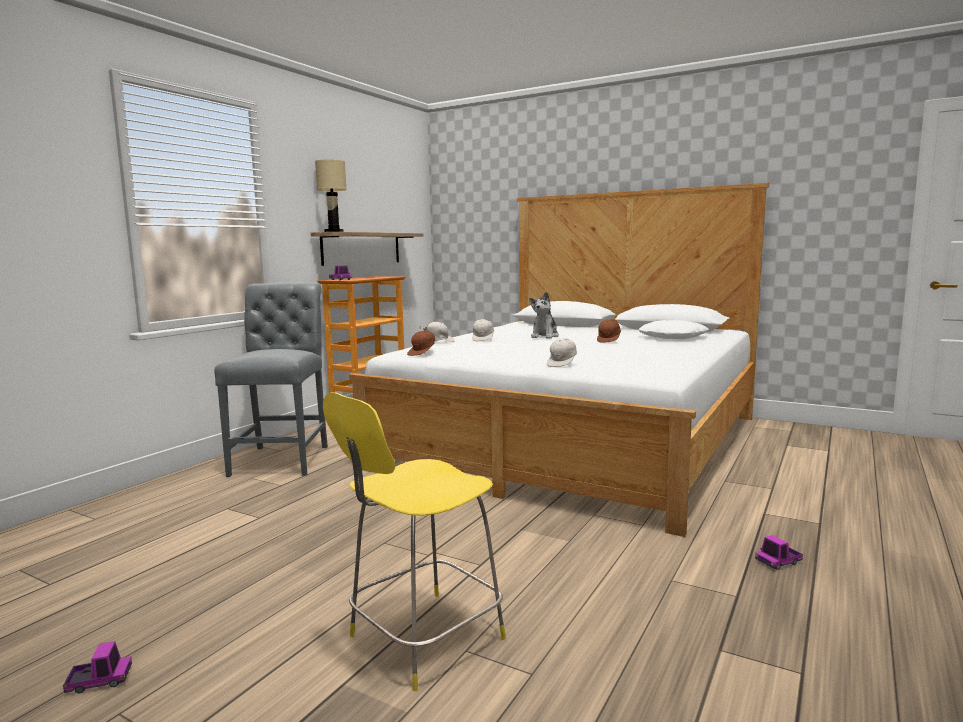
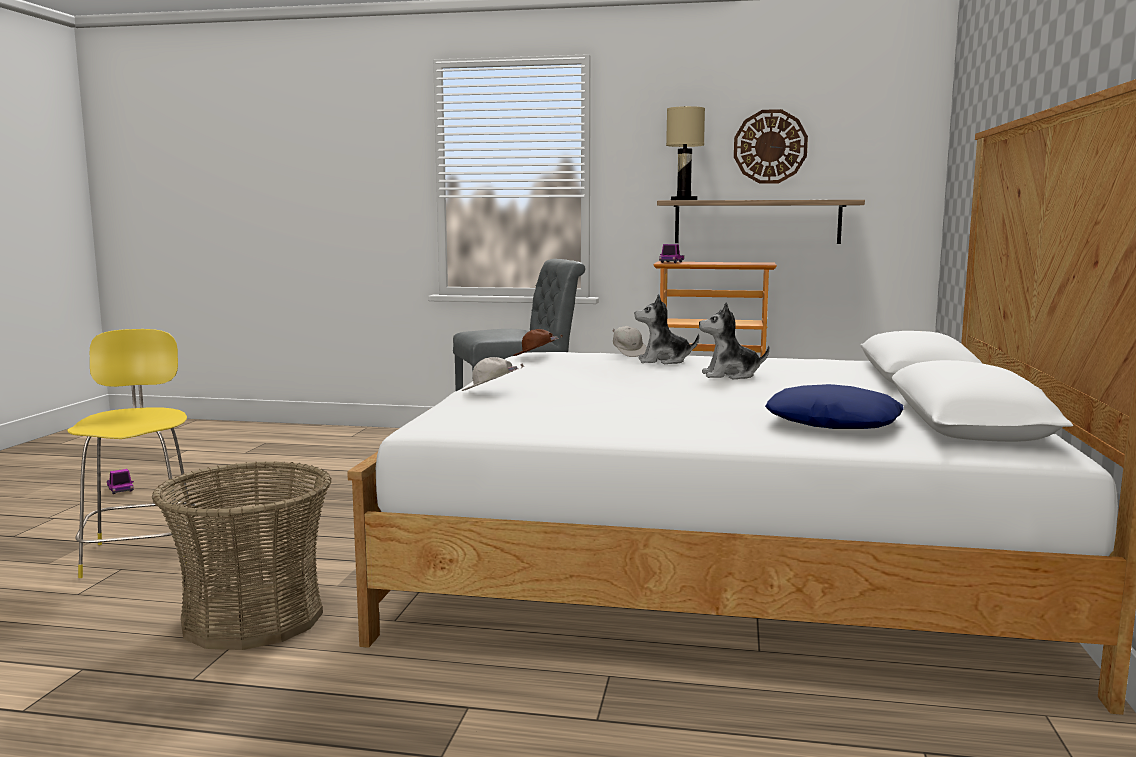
camera: 70 degrees right, 0 degrees up
(364, 195) = (770, 146): none -> wall clock
(422, 639) = (142, 553): yellow chair -> yellow chair turned 45 degrees clockwise
(483, 339) = (663, 361): white cap -> plush toy
(609, 340) = (719, 396): brown cap -> none
(627, 573) = (253, 618): none -> basket
(672, 337) = (833, 422): white pillow -> blue pillow
(778, 562) = (285, 710): toy truck -> none

